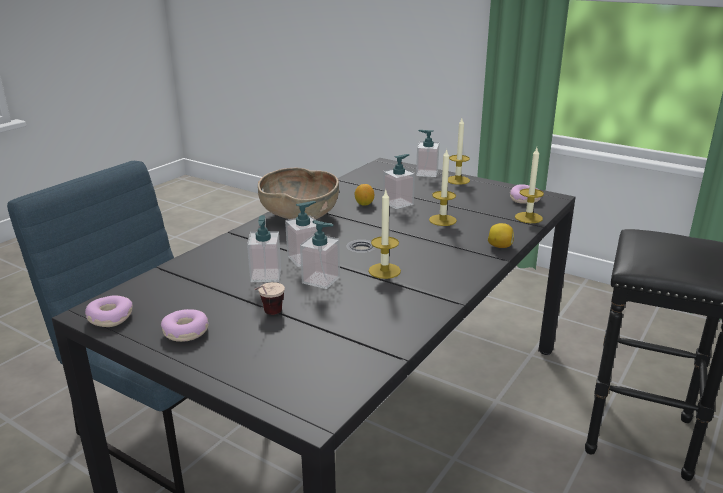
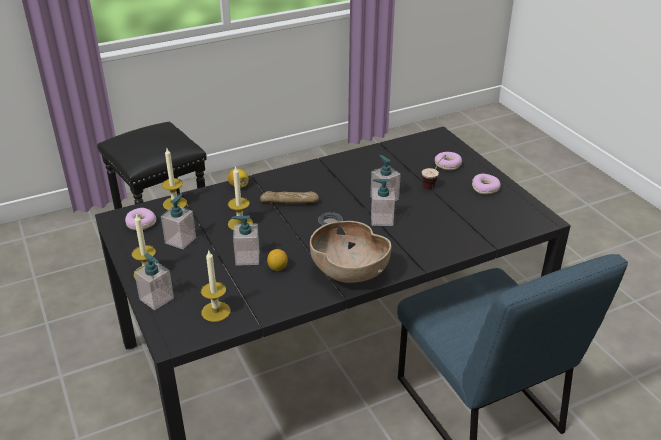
camera: 150 degrees left, 10 degrees up
(110, 317) = (531, 212): donut -> donut (448, 165)
(266, 275) = (418, 213): soap dispenser -> soap dispenser (180, 240)
(384, 271) = (337, 192): candle -> candle (216, 311)
(423, 247) = (289, 202): none -> bread

